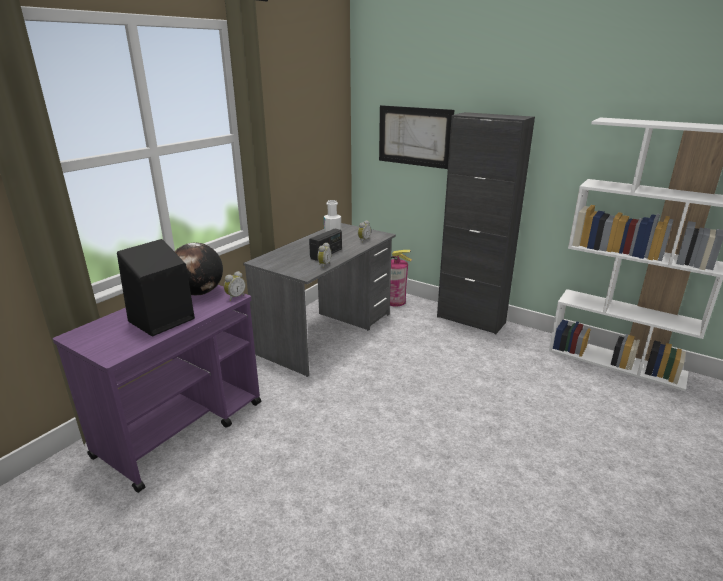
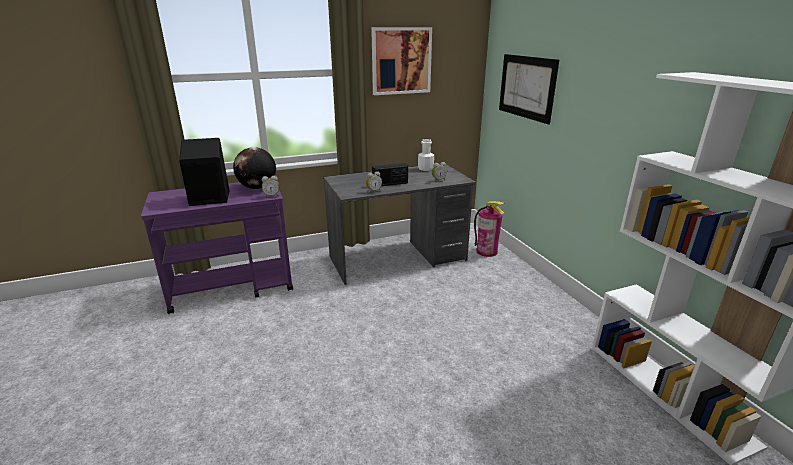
camera: 35 degrees right, 0 degrees up
(289, 119) = (401, 61): none -> picture
(471, 320) = (541, 290): black cabinet -> none

